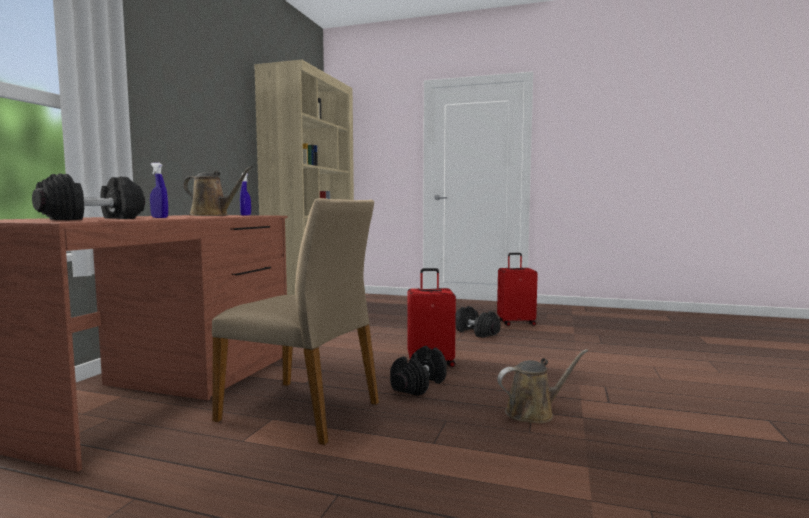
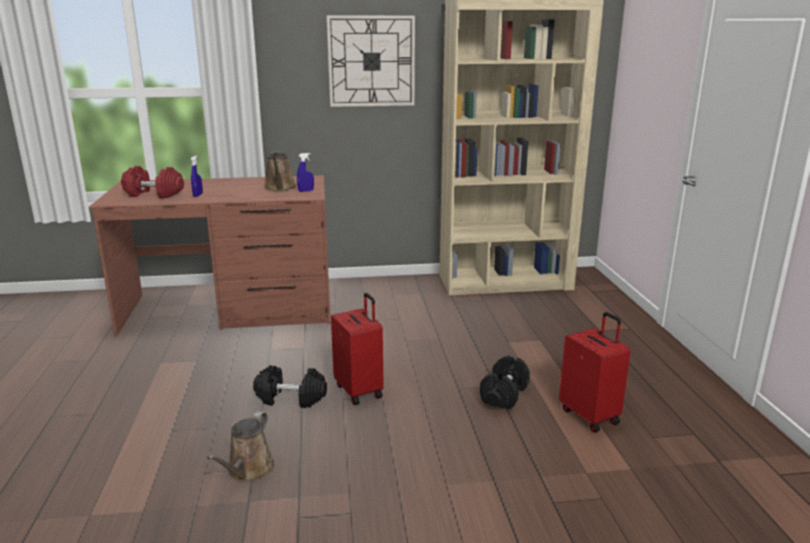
camera: 65 degrees right, 15 degrees up
(93, 219) = (153, 194): black dumbbell -> red dumbbell
(208, 105) = (371, 61): none -> wall clock
(302, 410) = (213, 366): beige chair -> none
(534, 412) = (248, 470): brown watering can -> brown watering can turned 60 degrees clockwise

